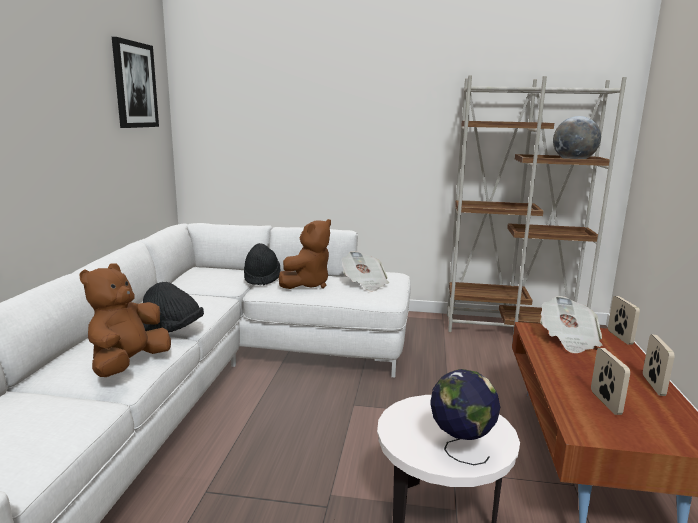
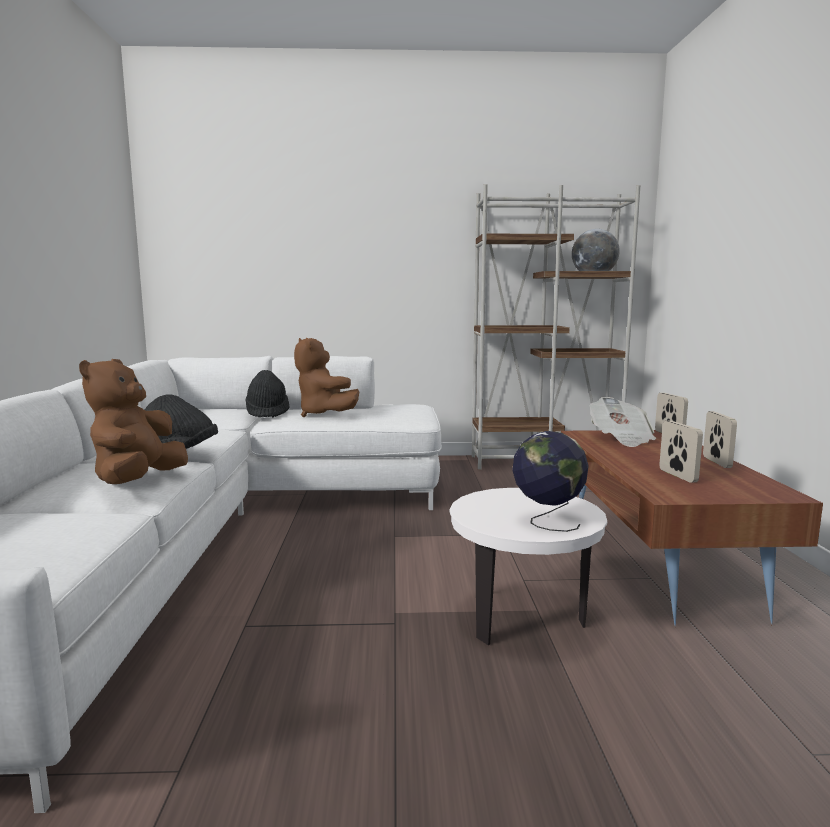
camera: 10 degrees left, 5 degrees down
(135, 85) = (99, 195): picture -> none
(307, 284) = (323, 414): brown plush toy -> brown plush toy turned 120 degrees clockwise
(364, 283) = (388, 411): newspaper -> none

